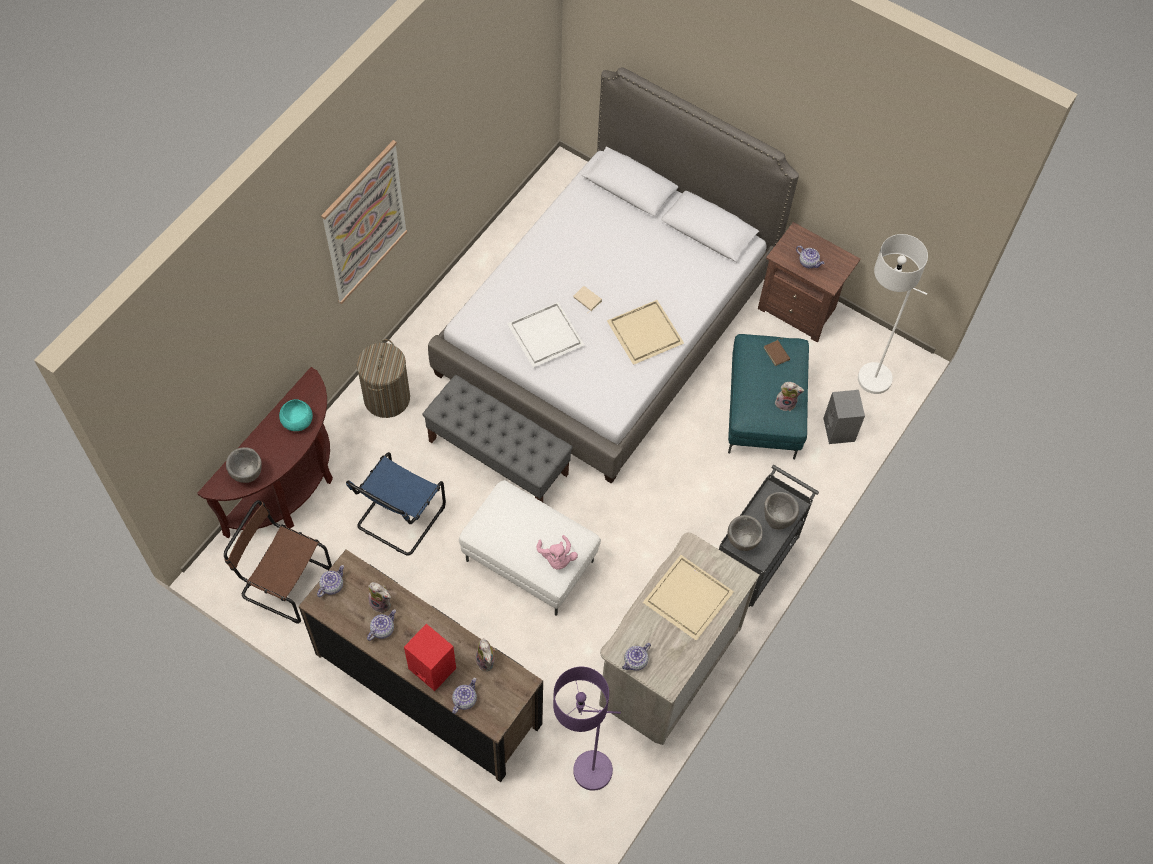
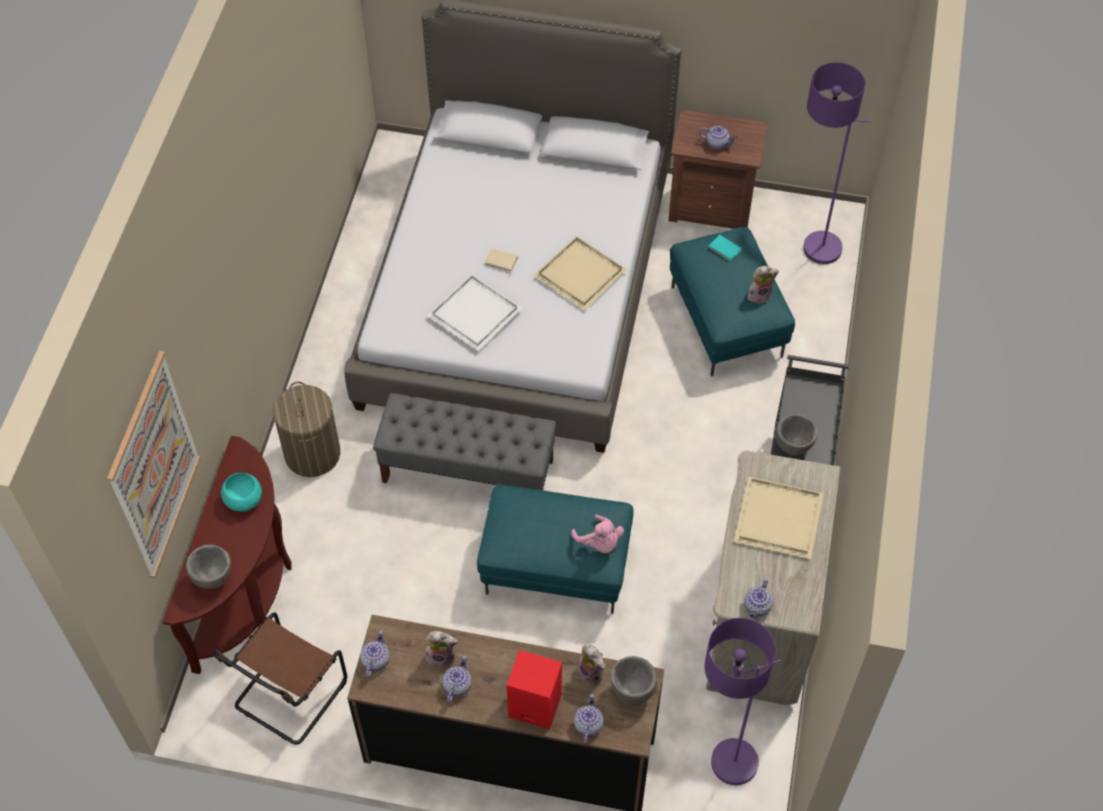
camera: 20 degrees left, 5 degrees down
(283, 581) = (288, 696): brown chair -> brown chair turned 60 degrees counterclockwise
(365, 223) = (244, 243): picture -> picture (154, 466)
(399, 519) = (388, 577): blue chair -> none
(528, 561) = (555, 568): white ottoman -> turquoise ottoman
(777, 353) = (725, 248): brown book -> turquoise book
(777, 519) = (817, 410): grey bowl -> grey bowl (632, 692)
(839, 430) = (813, 312): grey speaker -> none
(864, 374) = (810, 248): white floor lamp -> purple floor lamp

